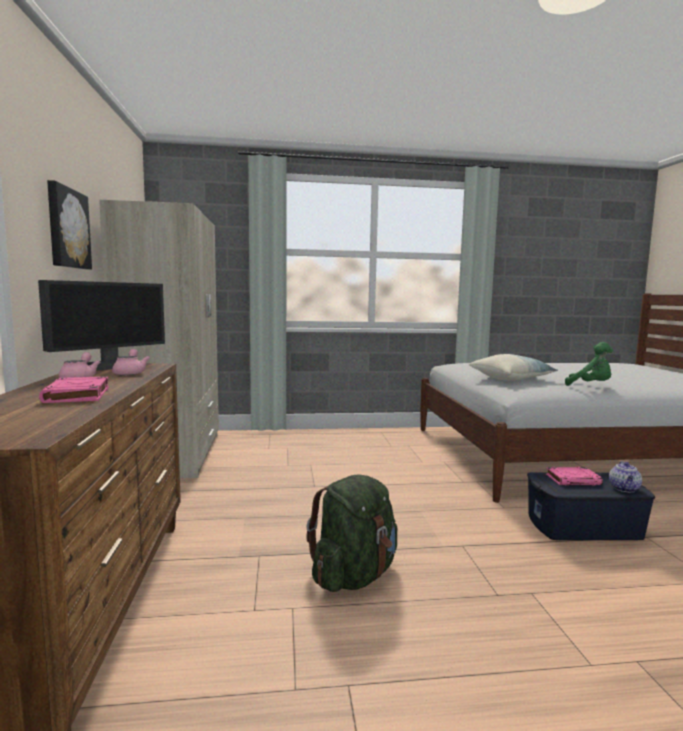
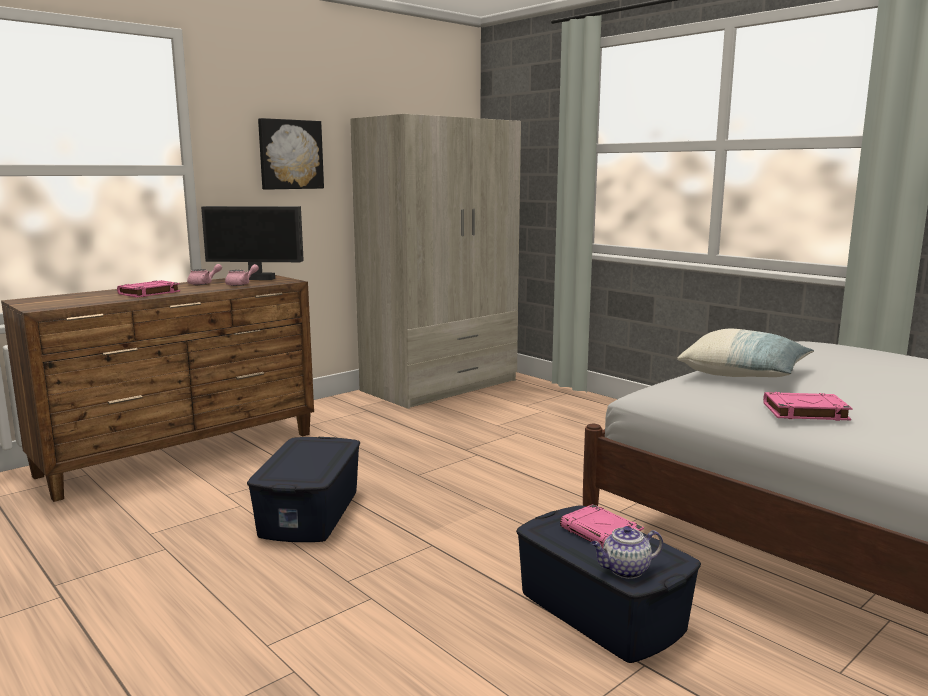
camera: 55 degrees right, 5 degrees up
(354, 575) = (311, 513): green backpack -> blue storage box
(590, 386) = (804, 412): green plush toy -> pink book

